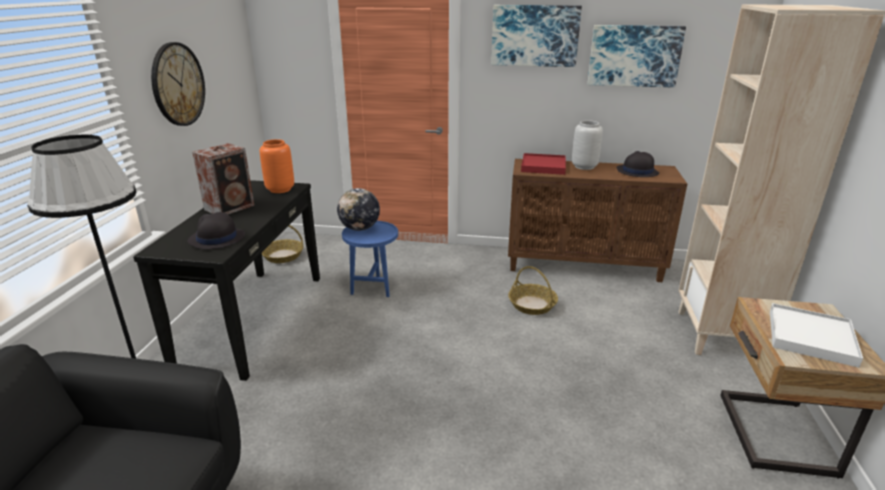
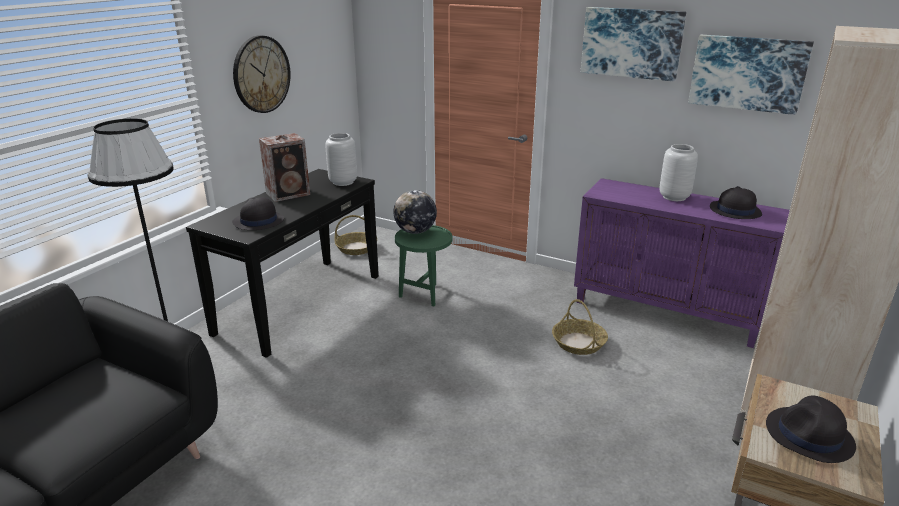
camera: 20 degrees right, 0 degrees up
(280, 190) = (343, 182): orange vase -> grey vase
(373, 287) = (424, 293): blue side table -> green side table
(543, 166) = (625, 191): red tray -> none
(584, 265) = (667, 311): brown cabinet -> purple cabinet
(811, 337) = (809, 436): white tray -> black hat

